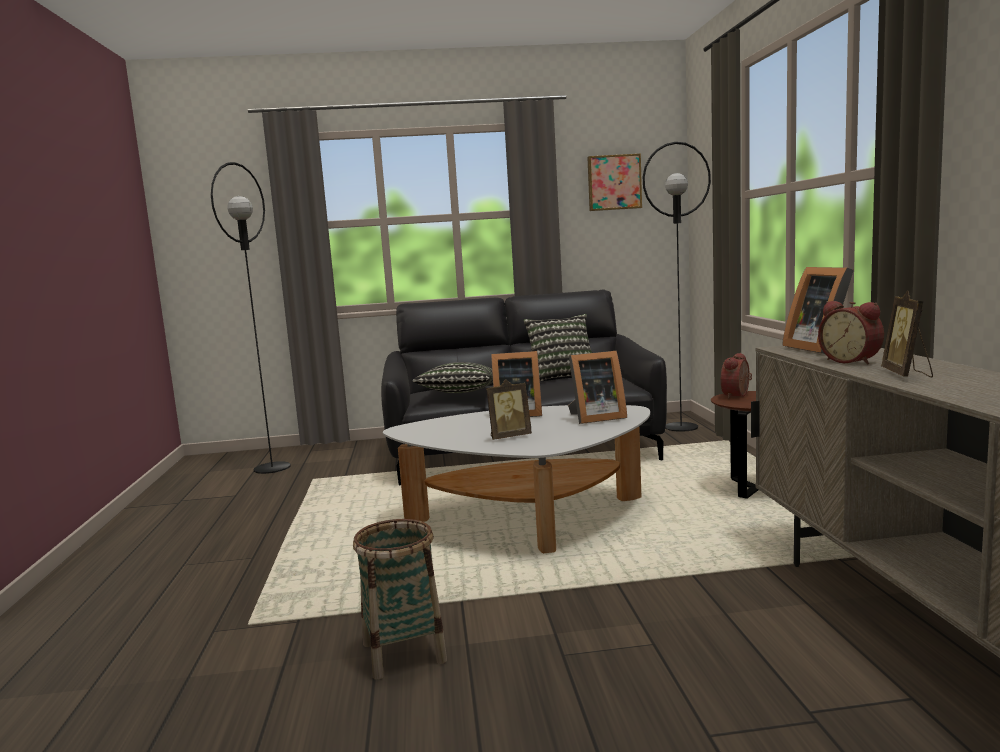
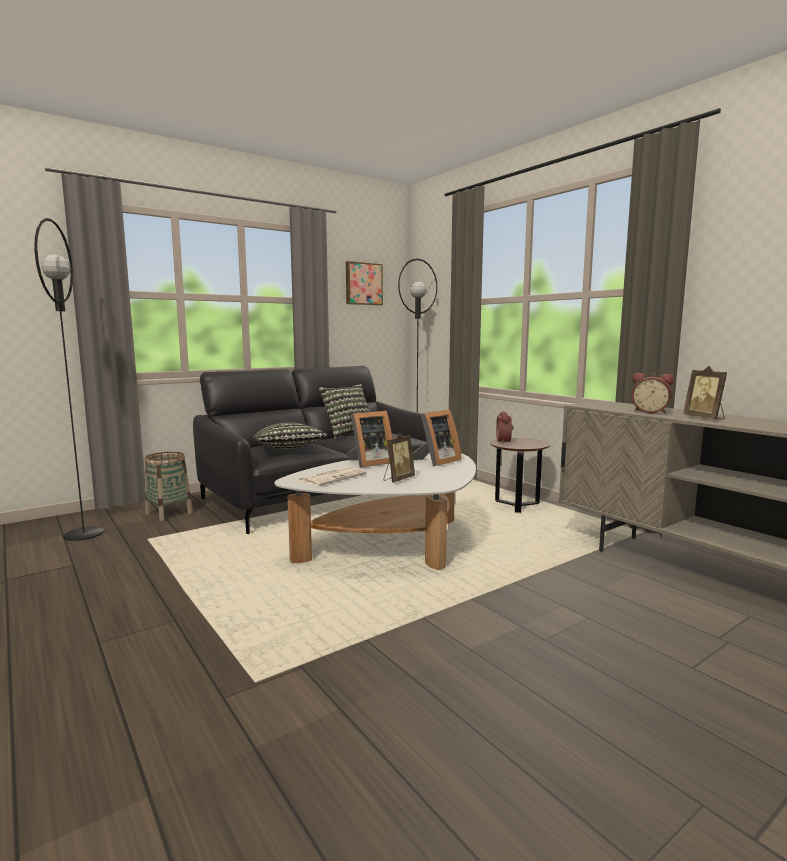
camera: 30 degrees left, 0 degrees up
(404, 652) = (431, 668): basket -> basket (169, 513)
(447, 428) = (332, 477): none -> newspaper
(820, 348) = (607, 405): picture frame -> none

